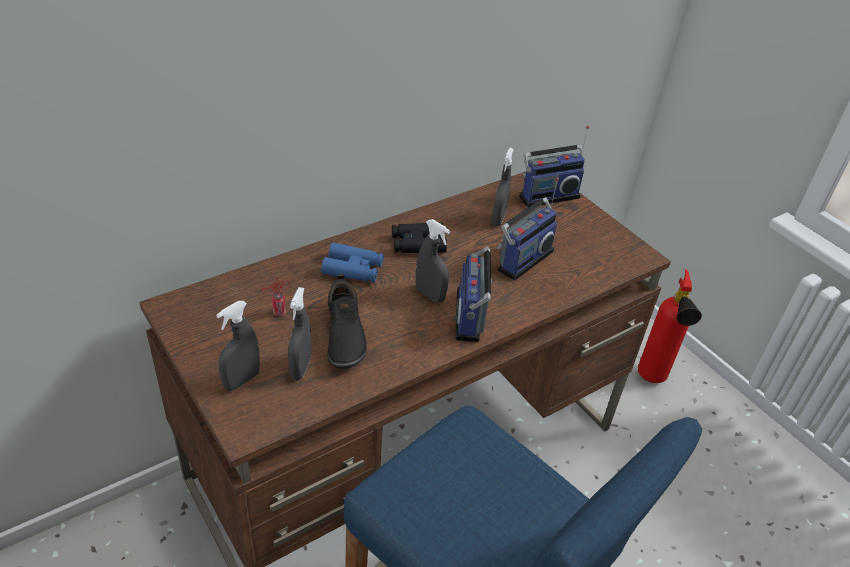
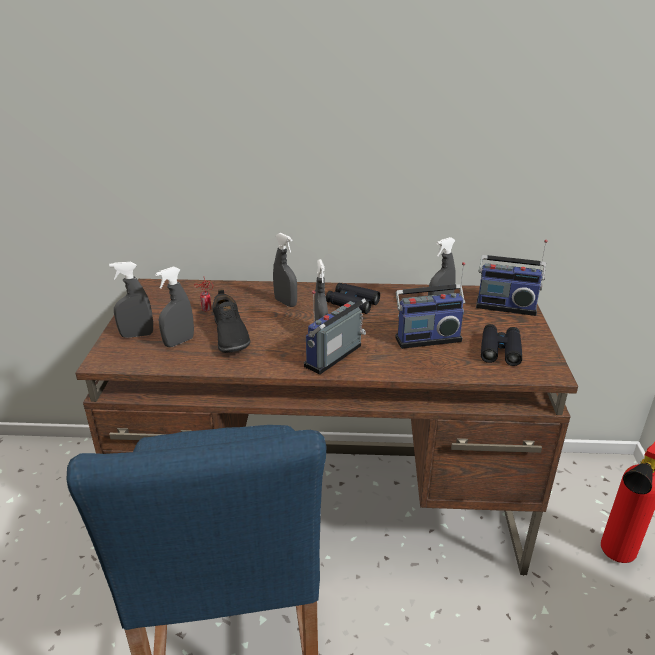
camera: 40 degrees right, 10 degrees down
(343, 335) = (229, 335): black shoe -> black shoe turned 45 degrees counterclockwise
(353, 269) = (285, 302): blue binoculars -> grey spray bottle
(589, 248) = (500, 350): none -> black binoculars

